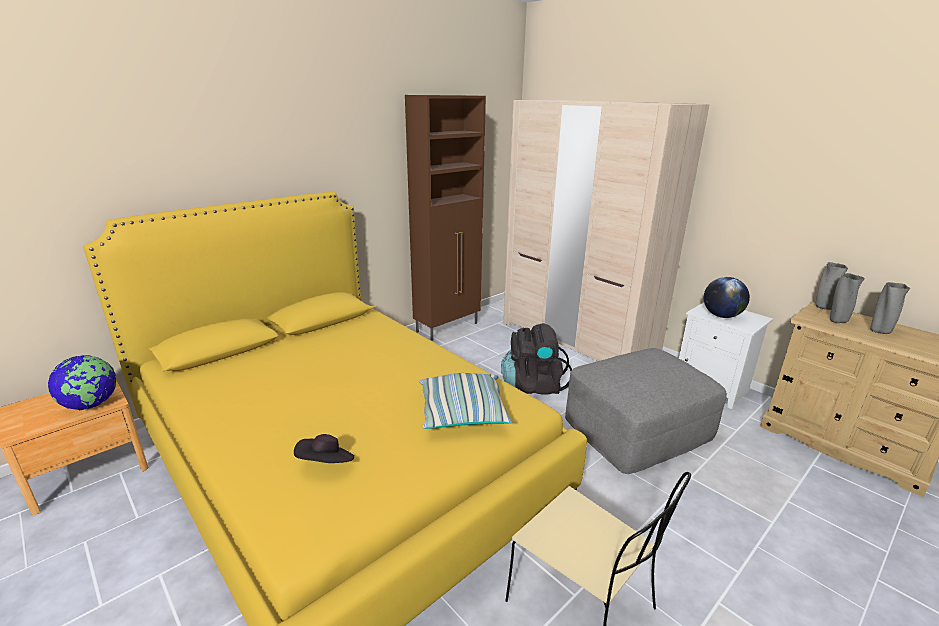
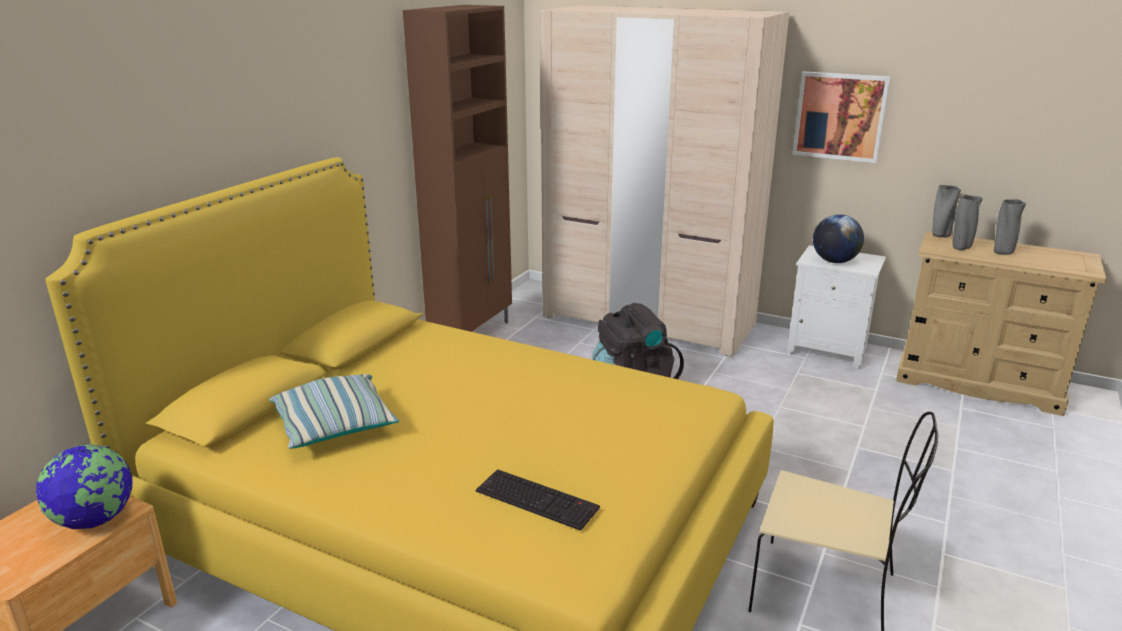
camera: 20 degrees left, 0 degrees up
(326, 464) = (539, 499): black hat -> keyboard
(463, 414) = (642, 416): pillow -> pillow (336, 427)
(637, 428) = (776, 409): grey ottoman -> none
(745, 195) = (840, 116): none -> picture

